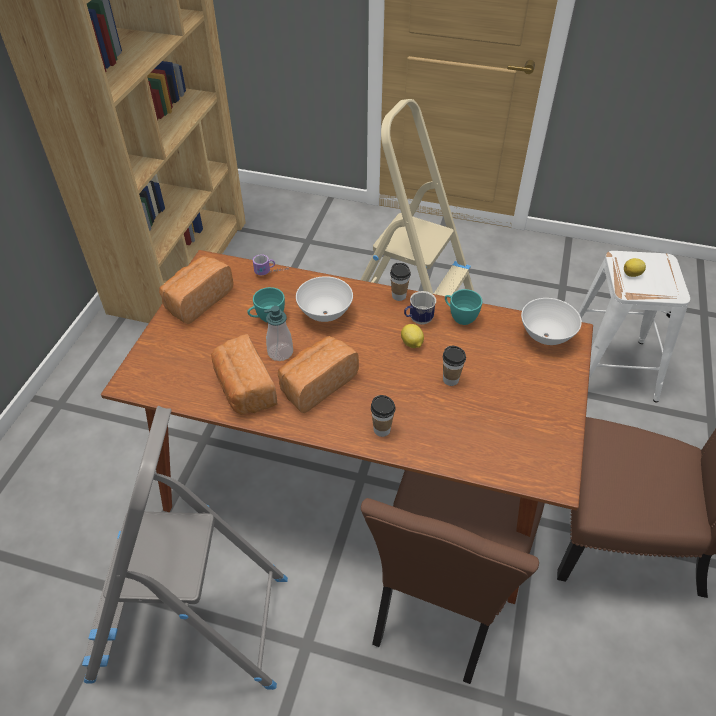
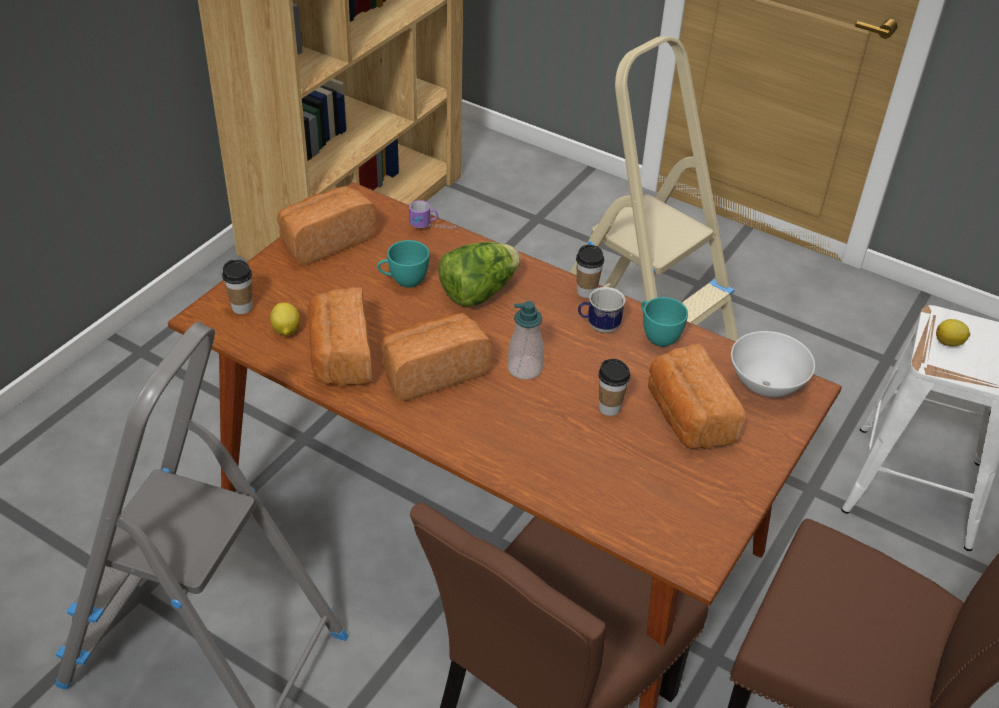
camera: 15 degrees right, 5 degrees down
(280, 352) = (403, 324): soap dispenser -> soap dispenser (524, 368)
(324, 314) = (478, 292): white bowl -> lettuce
(382, 430) = (492, 445): cup -> cup (242, 307)
(412, 344) = (577, 353): lemon -> lemon (286, 331)
(505, 373) = (687, 417): none -> bread

